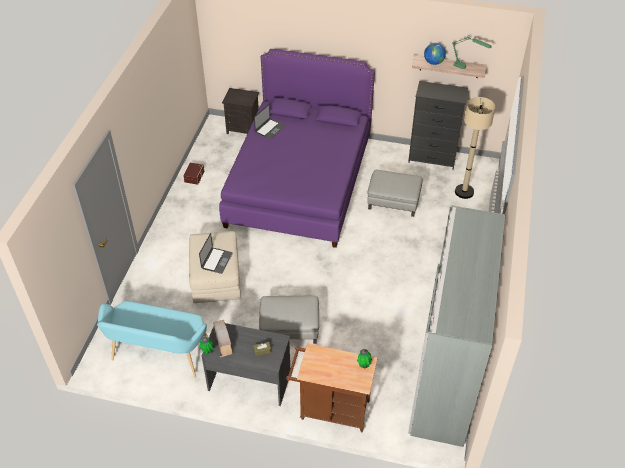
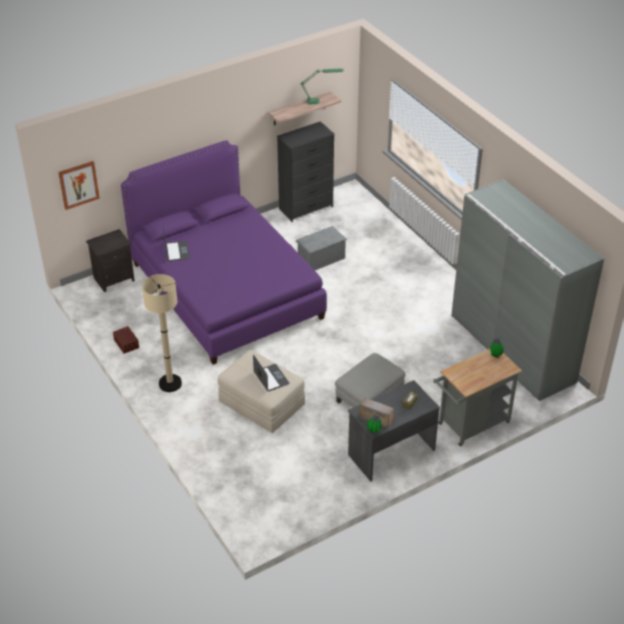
camera: 45 degrees left, 5 degrees down
(159, 355) = (298, 488): turquoise bench -> none
(228, 39) = (78, 184): none -> picture
(330, 409) = (470, 425): brown cart -> grey cart
(393, 202) = (320, 258): grey ottoman -> grey storage box
(433, 62) = (290, 110): globe -> none
(464, 192) = (362, 218): beige floor lamp -> beige floor lamp (170, 383)

